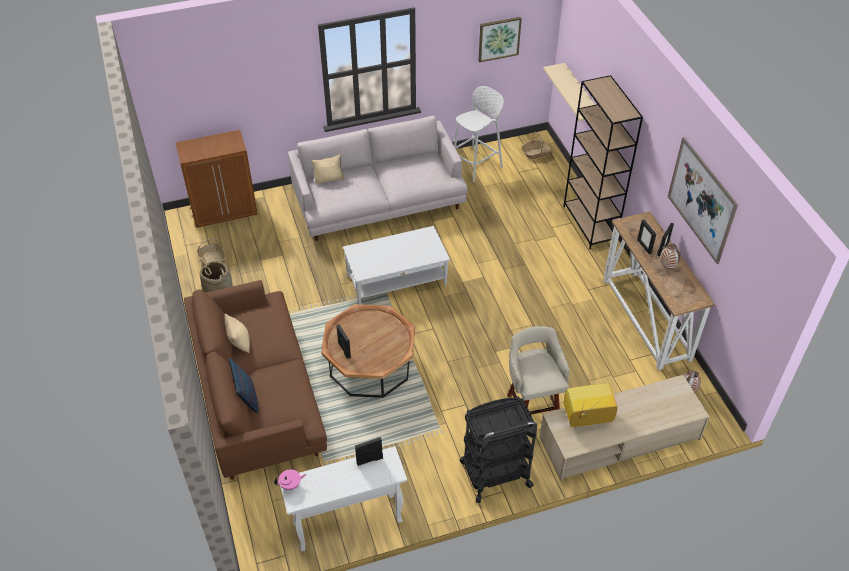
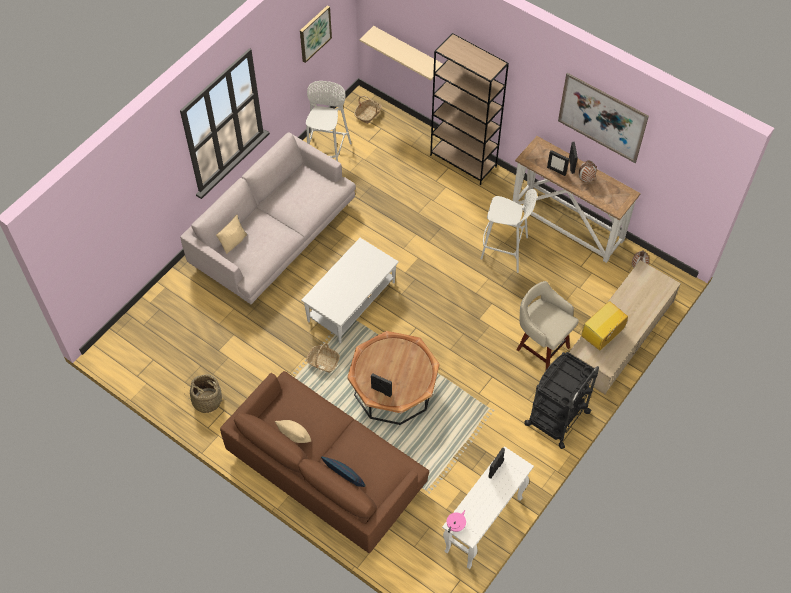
camera: 35 degrees left, 10 degrees up
(212, 258) = (174, 374): basket -> basket (323, 362)
(224, 210) = (140, 321): brown cabinet -> none
(567, 310) = (505, 250): none -> white stool

